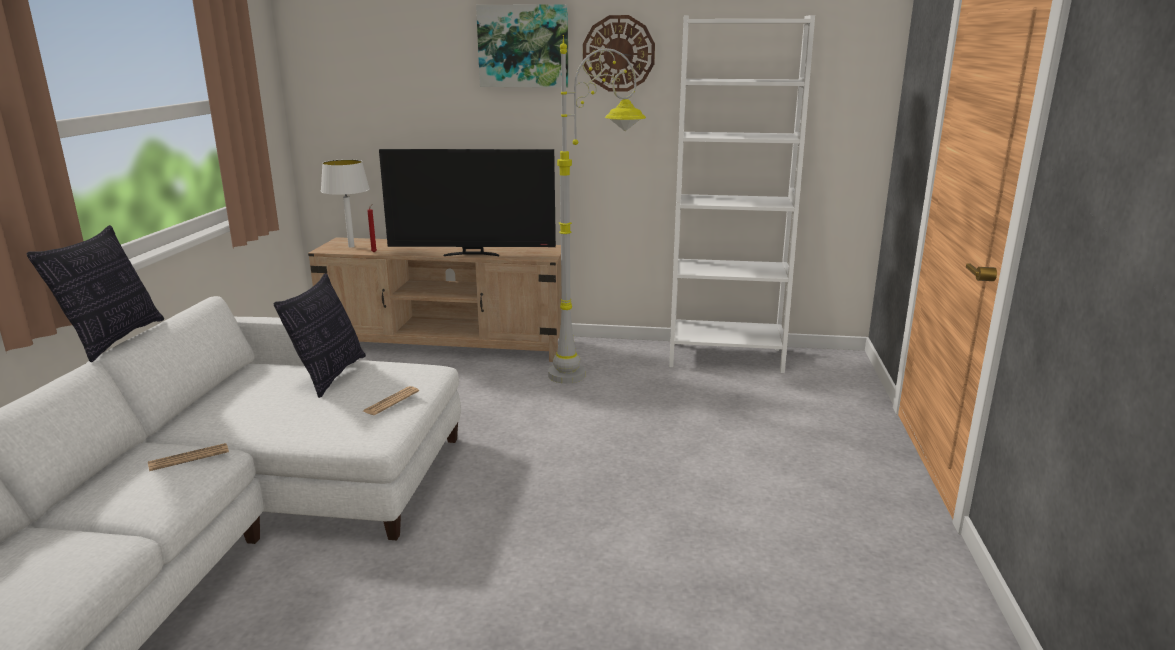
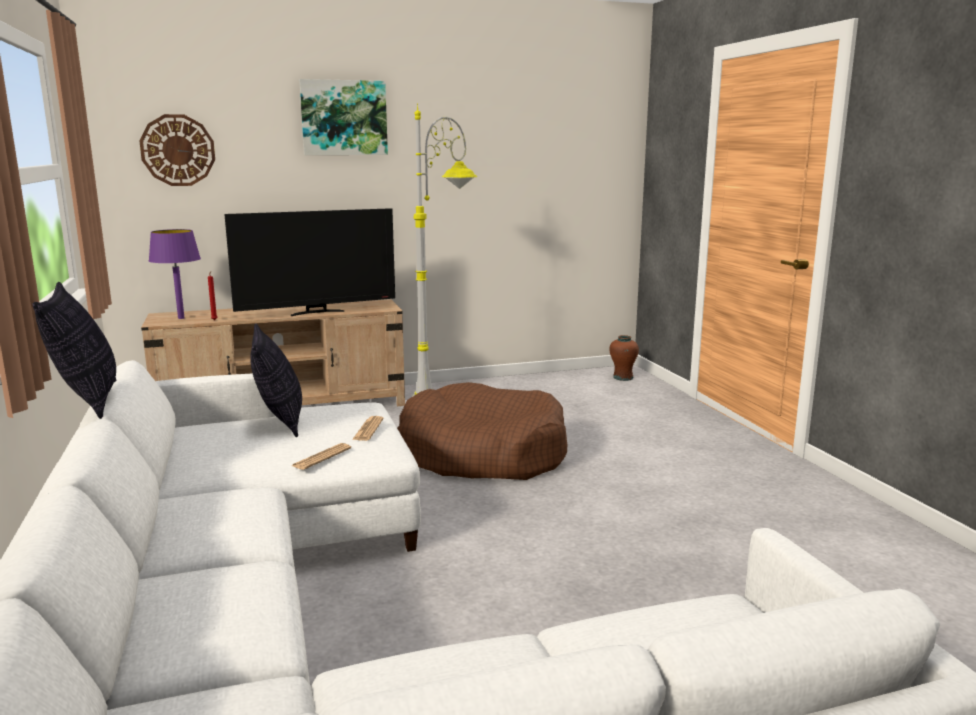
camera: 25 degrees left, 5 degrees down
(189, 458) = (237, 497): newspaper -> newspaper (321, 457)
(351, 246) = (181, 318): white table lamp -> purple table lamp
(574, 438) = (482, 454): none -> brown dog bed
(618, 53) = (430, 125): wall clock -> wall clock (178, 150)
(725, 357) = (538, 382): white bookcase -> none
(832, 367) = (623, 377): none -> brown vase

